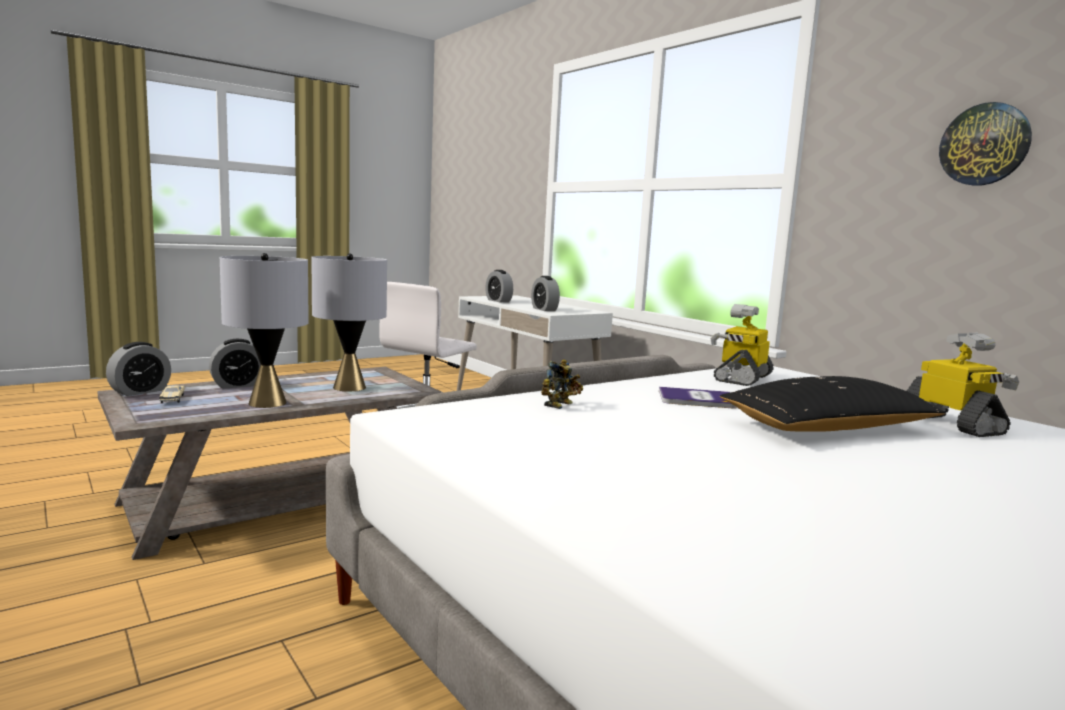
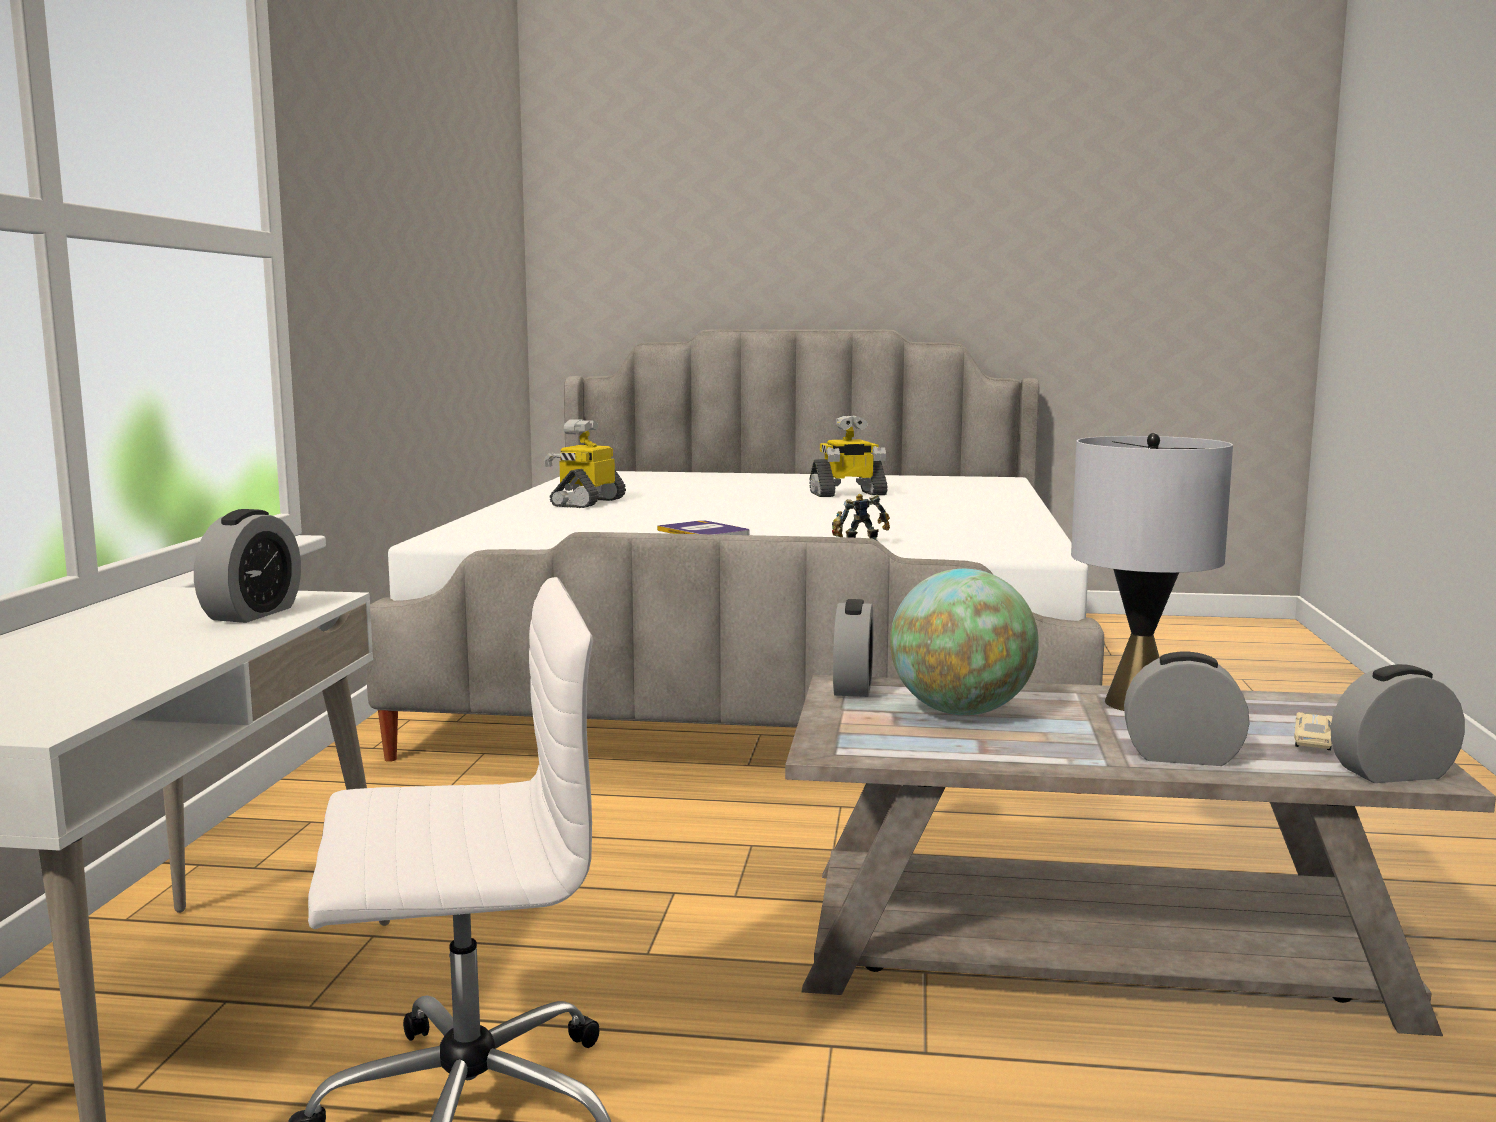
camera: 135 degrees left, 0 degrees up
(349, 387) = (961, 712): grey table lamp -> globe
(498, 301) = (116, 678): alarm clock -> alarm clock (853, 687)
(741, 378) = (544, 537): toy robot -> toy robot (847, 494)
(828, 427) = (695, 512): black pillow -> none
(984, 144) = (391, 226): wall clock -> none

